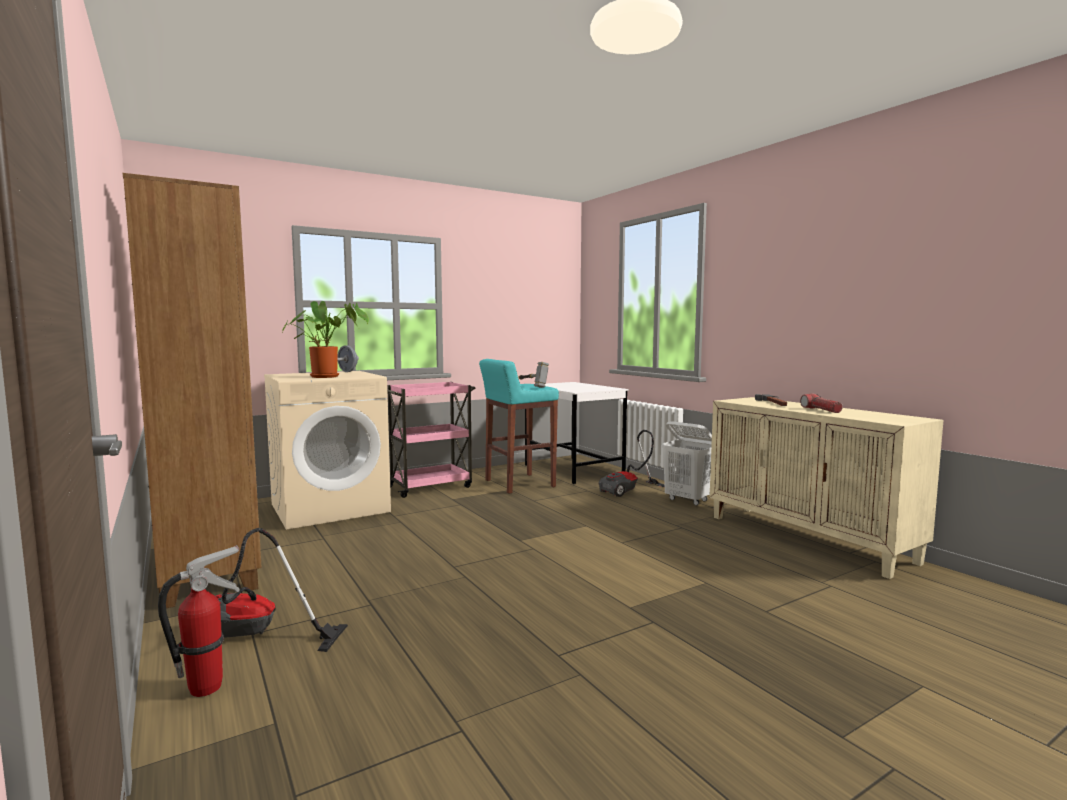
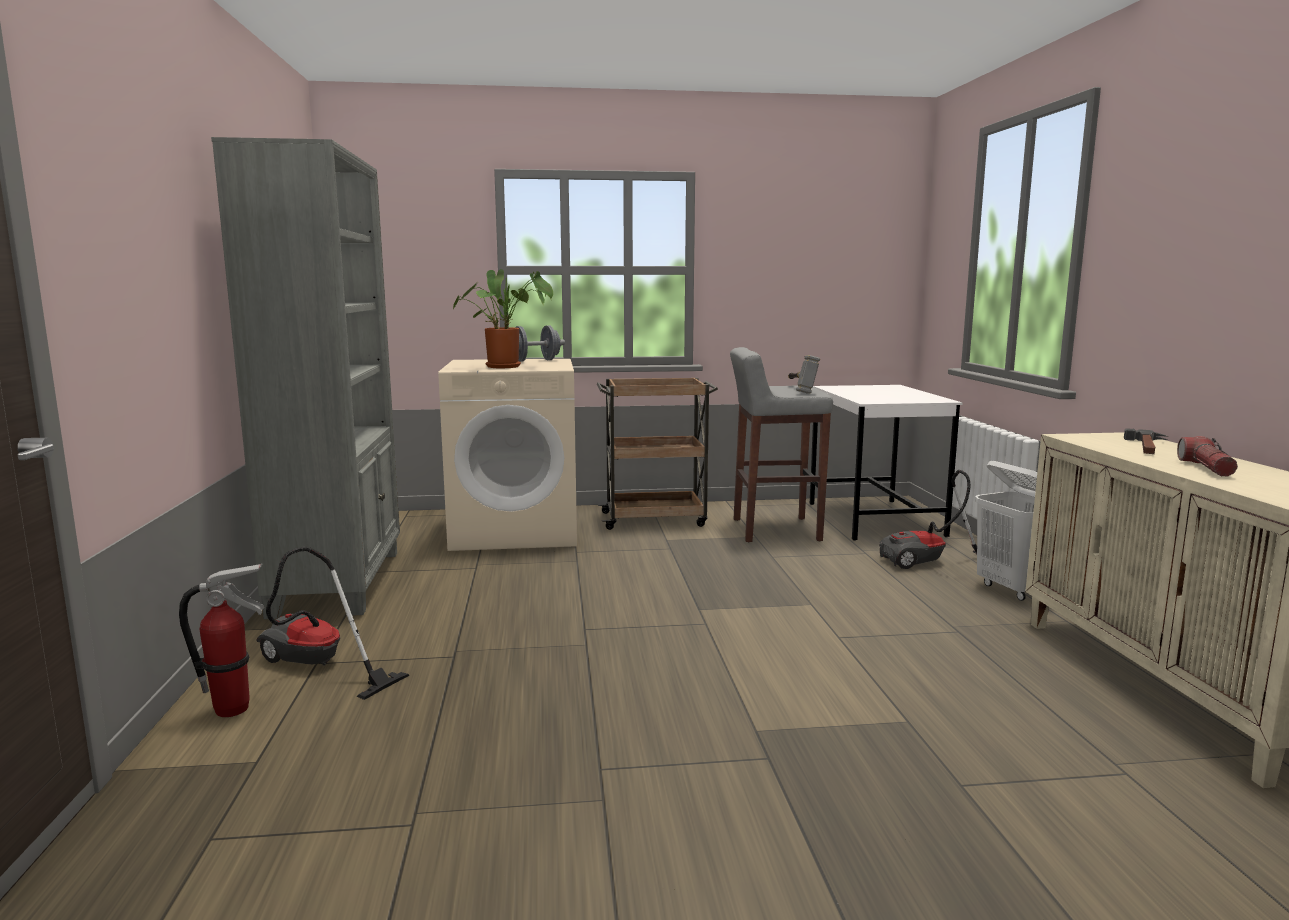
camera: 25 degrees right, 5 degrees up
(208, 567) = (340, 582): brown bookcase -> grey bookcase
(431, 486) = (655, 519): pink cart -> brown cart
(518, 484) = (774, 530): turquoise stool -> grey stool

